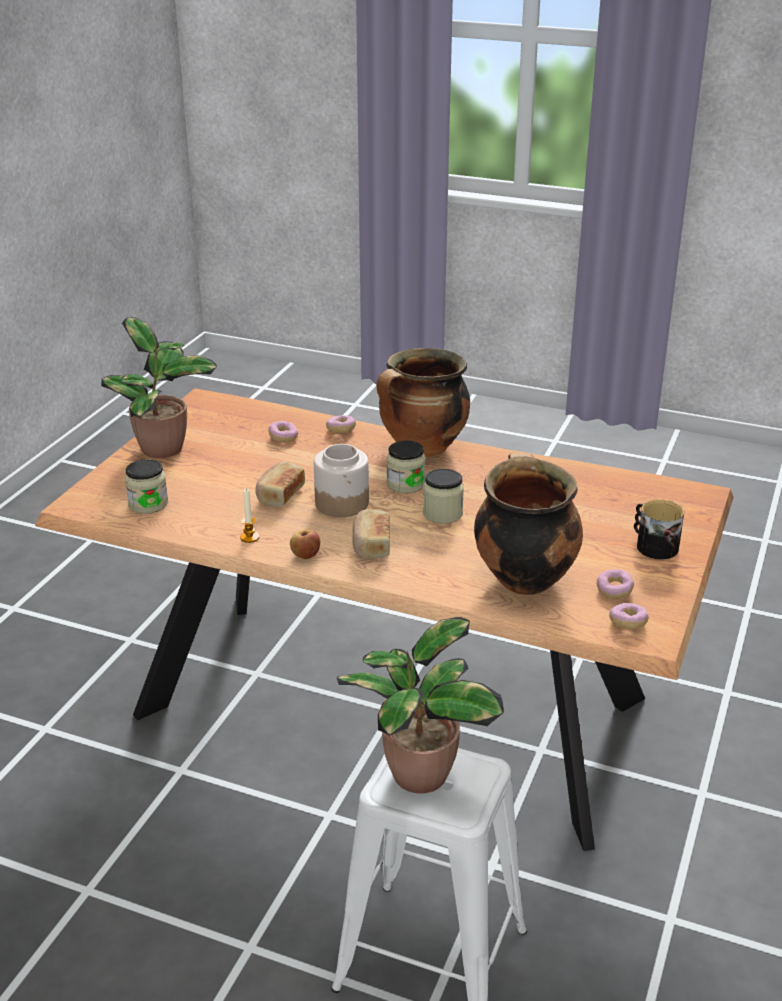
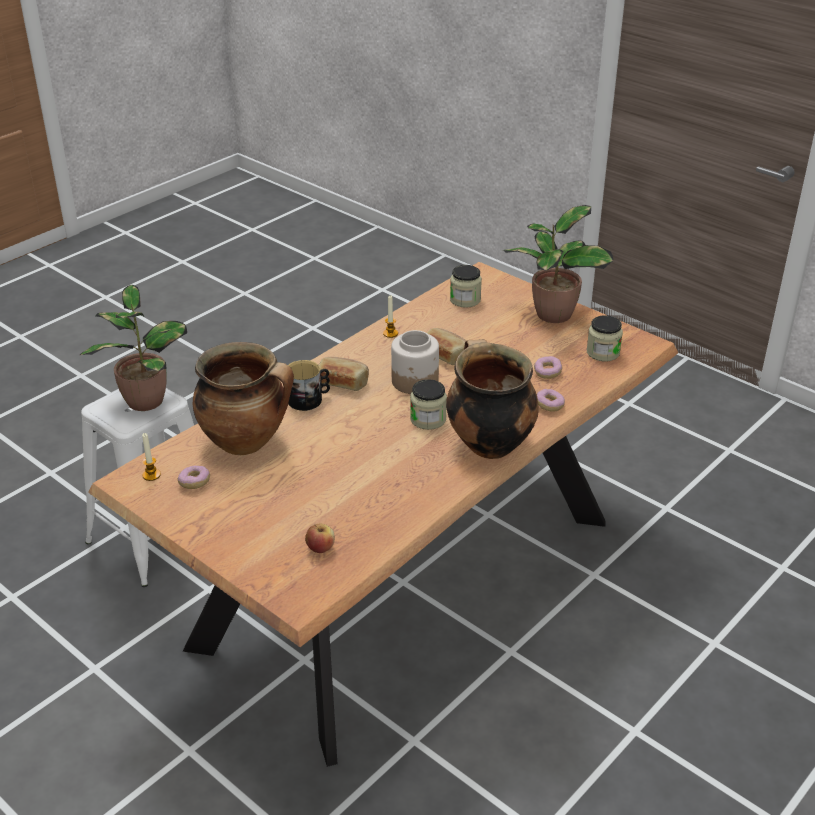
camera: 110 degrees right, 5 degrees up
(305, 555) = (350, 352): apple -> apple (320, 548)
(442, 514) = (367, 427): jar -> jar (603, 353)
(628, 623) = (151, 475): donut -> candle
(653, 545) = (238, 529): mug -> mug (309, 399)

